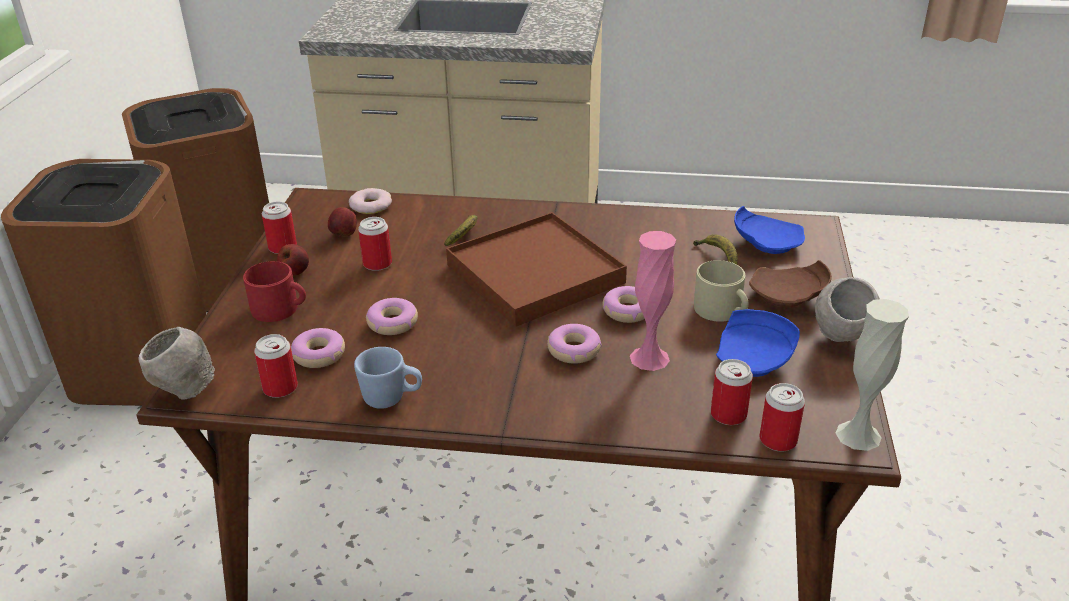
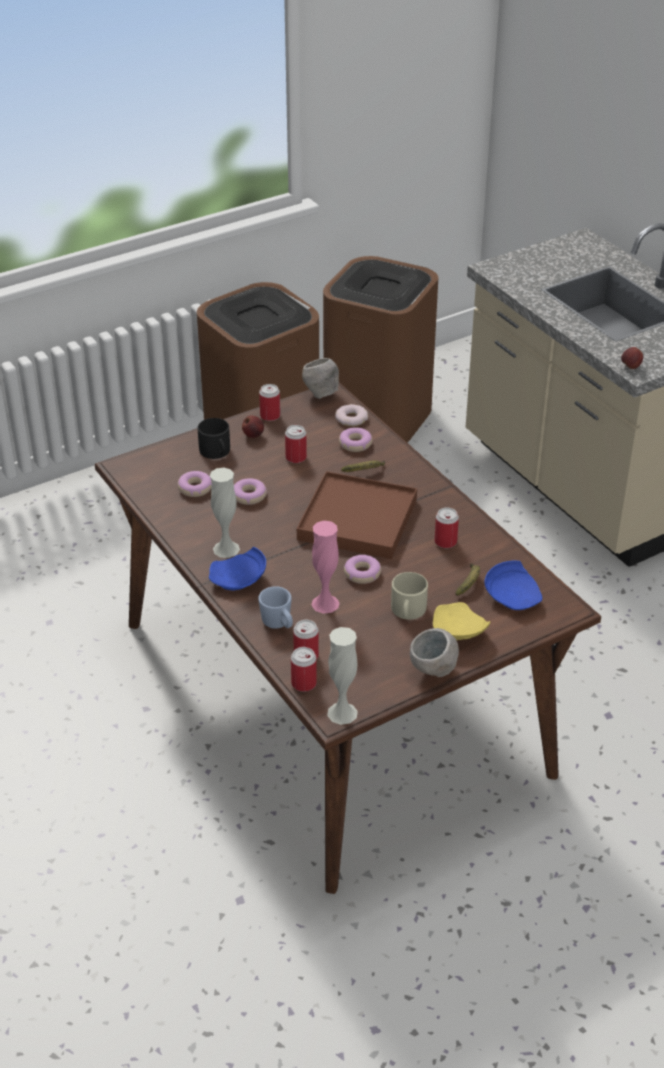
camera: 50 degrees right, 5 degrees up
(184, 391) = (122, 466): grey bowl -> grey bowl (321, 394)
(280, 309) = (216, 452): red mug -> black mug
(280, 388) = (157, 493): can -> can (445, 542)
(344, 235) = (309, 428): apple -> apple (630, 367)
(392, 399) = (188, 532): blue mug -> blue mug (278, 624)
(462, 384) = (226, 549): none -> white vase
(574, 350) = (300, 572): donut -> donut (355, 444)
(754, 359) = (371, 644): blue plate -> blue plate (239, 580)
(788, 297) = (457, 632): brown plate -> yellow plate

